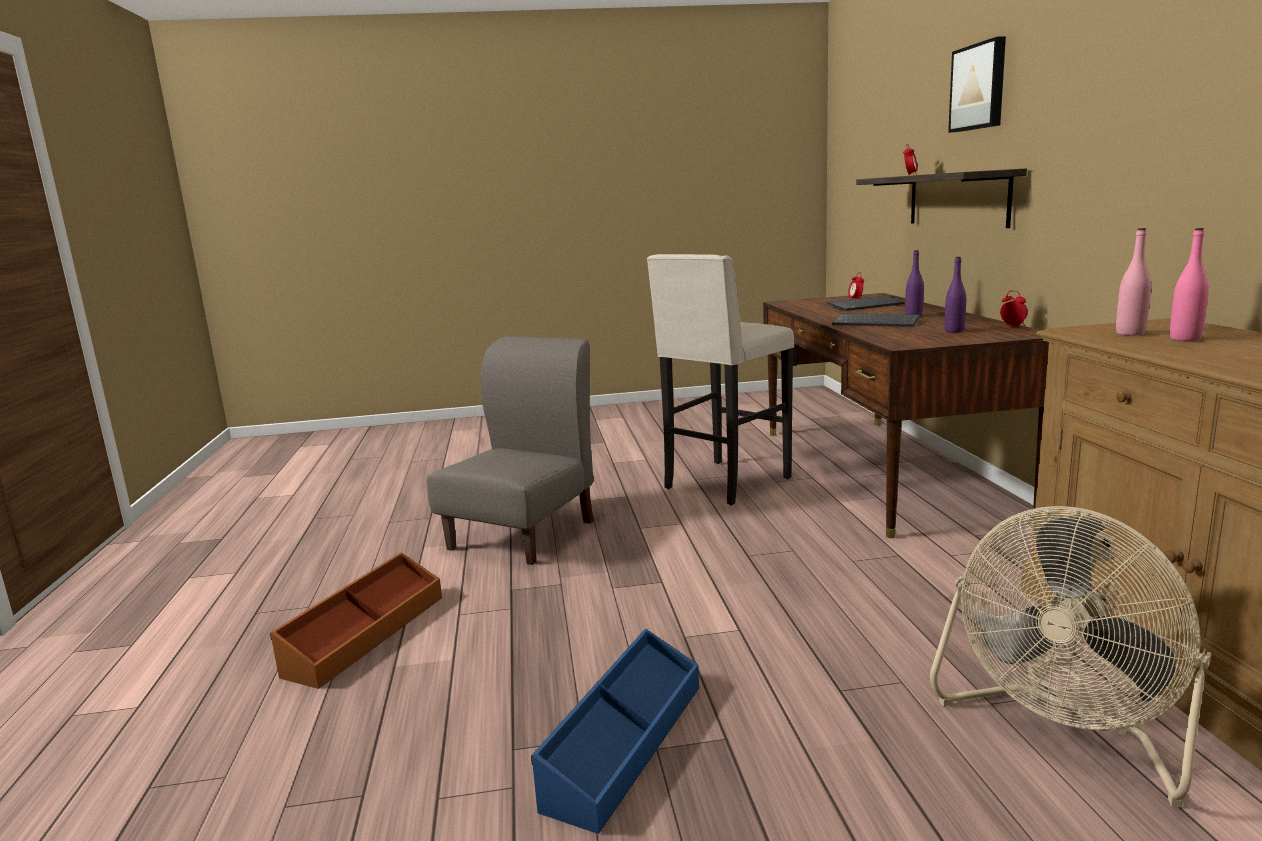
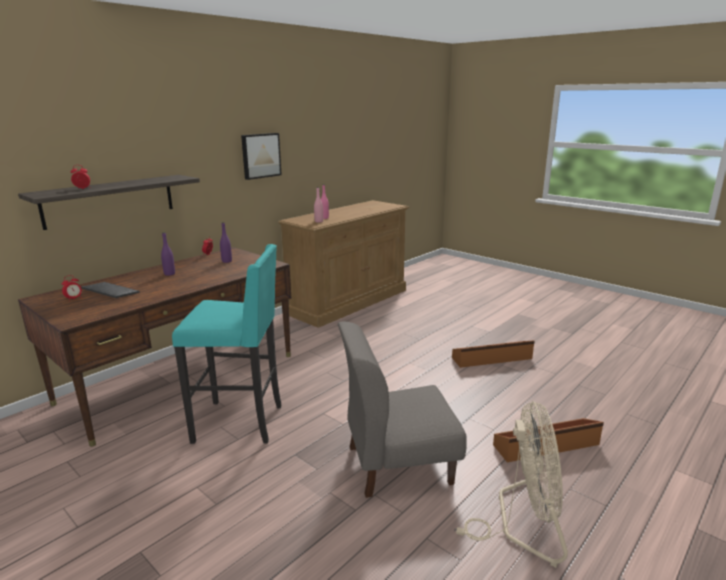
camera: 130 degrees left, 5 degrees up
(623, 743) = (492, 358): blue storage box -> brown storage box
(724, 484) = (241, 423): beige stool -> turquoise stool
(877, 322) = (198, 277): keyboard -> none
(979, 87) = (118, 126): picture -> picture (260, 155)
(1057, 725) = (395, 315): beige fan -> beige fan (520, 519)

